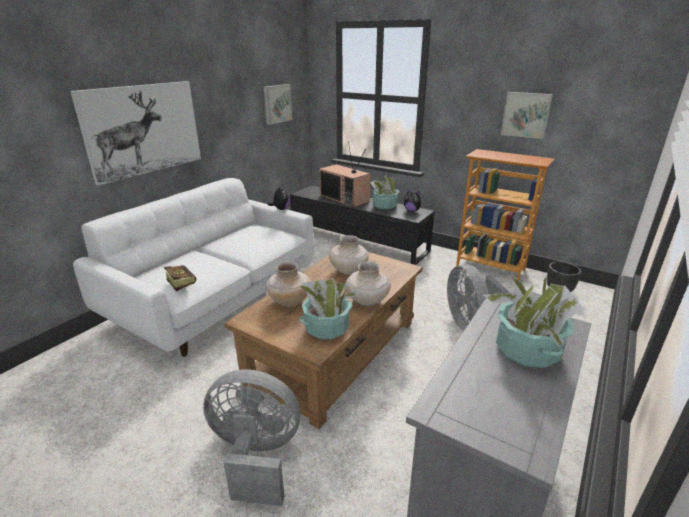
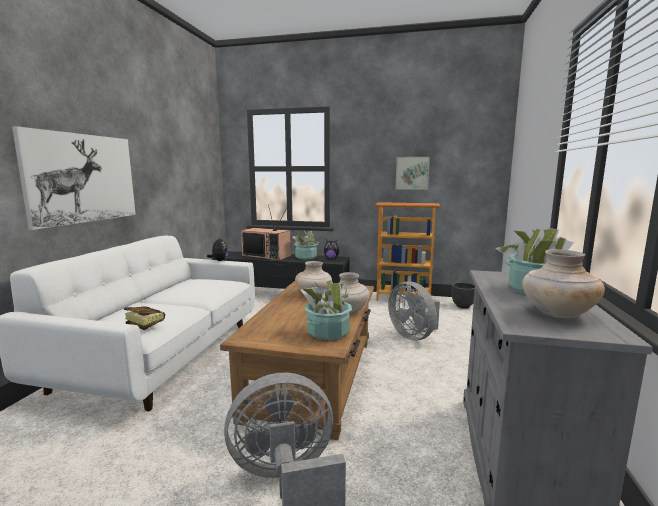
camera: 20 degrees left, 15 degrees down
(276, 104) = (198, 174): picture -> none
(289, 301) = (276, 320): beige vase -> beige vase (557, 313)

